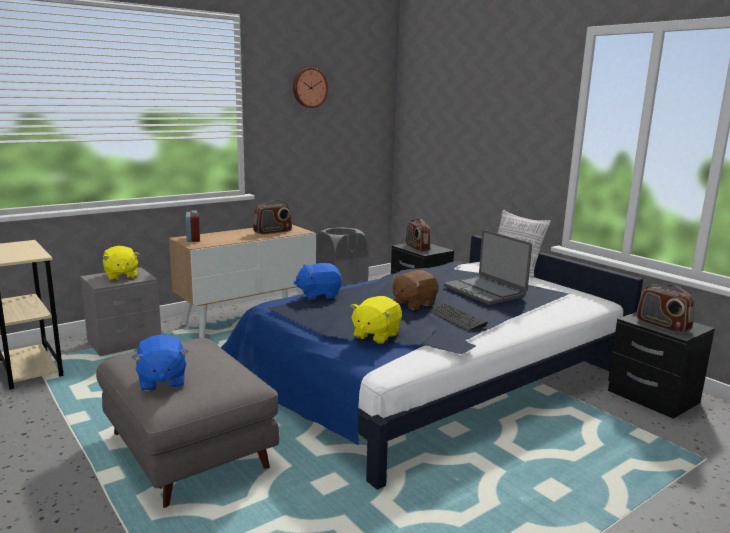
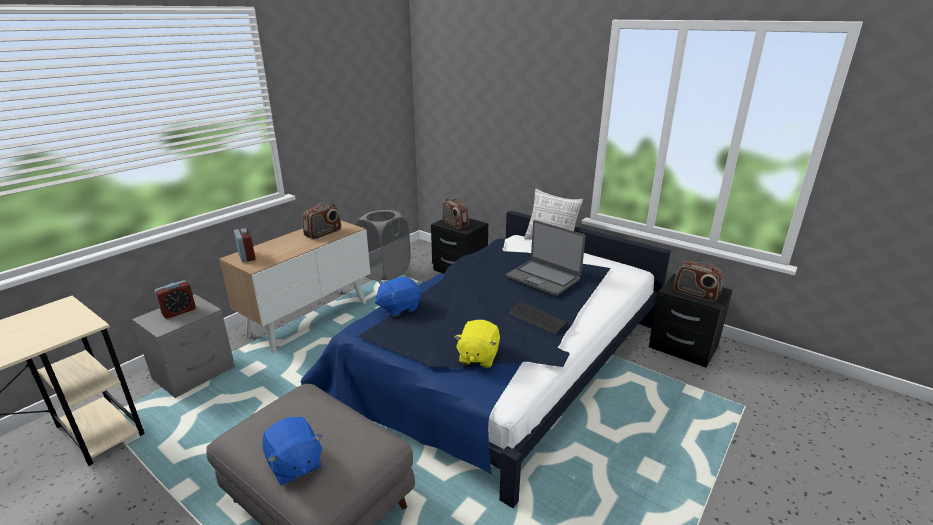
camera: 15 degrees left, 10 degrees up
(121, 276) = (179, 311): yellow plush toy -> alarm clock
(309, 88) = (333, 77): wall clock -> none
(413, 304) = (491, 306): brown plush toy -> none

